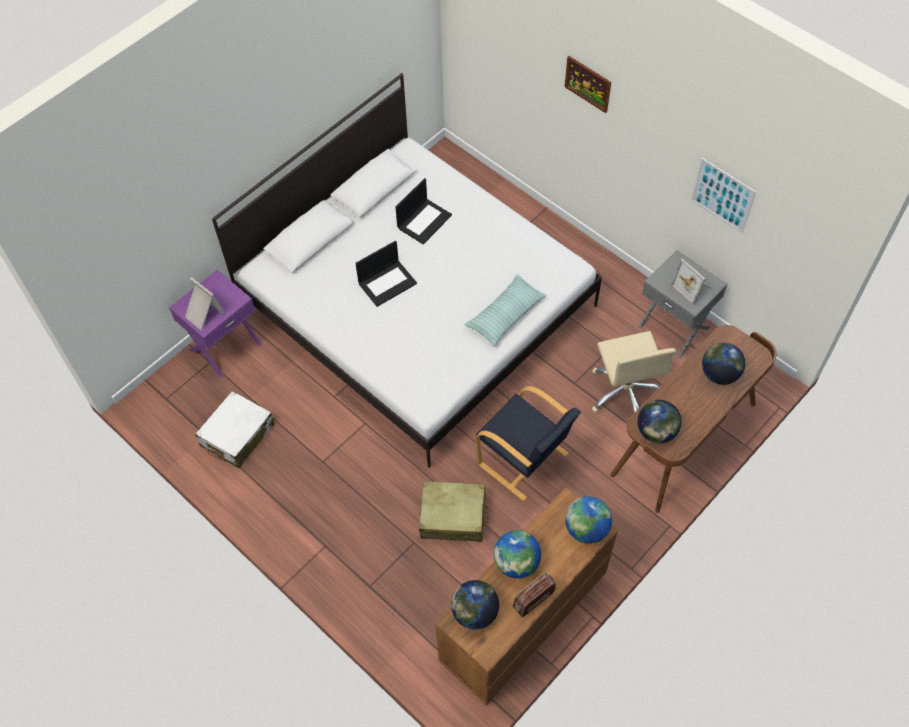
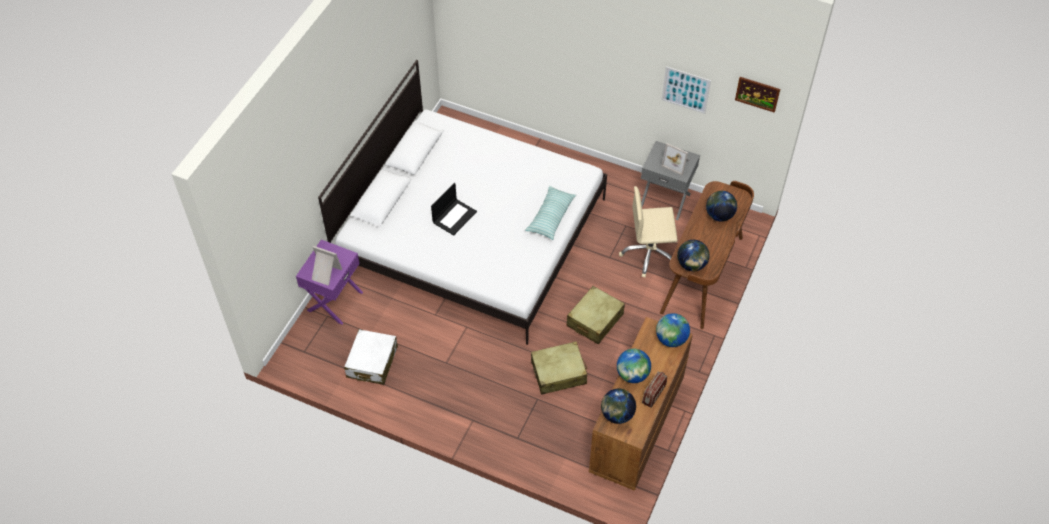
camera: 20 degrees left, 5 degrees down
(424, 221) = (463, 166): laptop -> none
(524, 460) = (594, 320): black armchair -> beige suitcase
(588, 83) = (567, 34): picture -> picture (757, 94)
(625, 392) = (649, 254): beige office chair -> beige office chair turned 120 degrees clockwise

